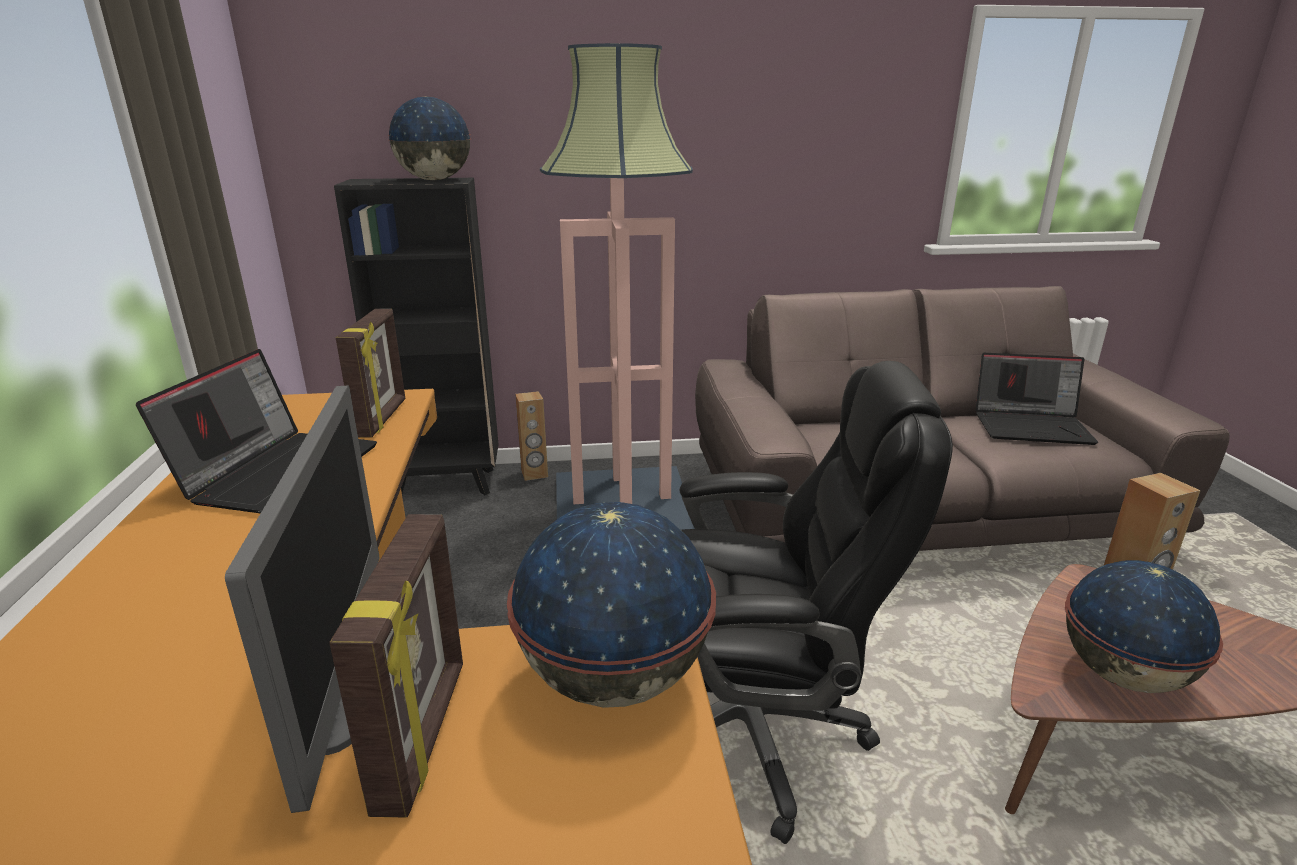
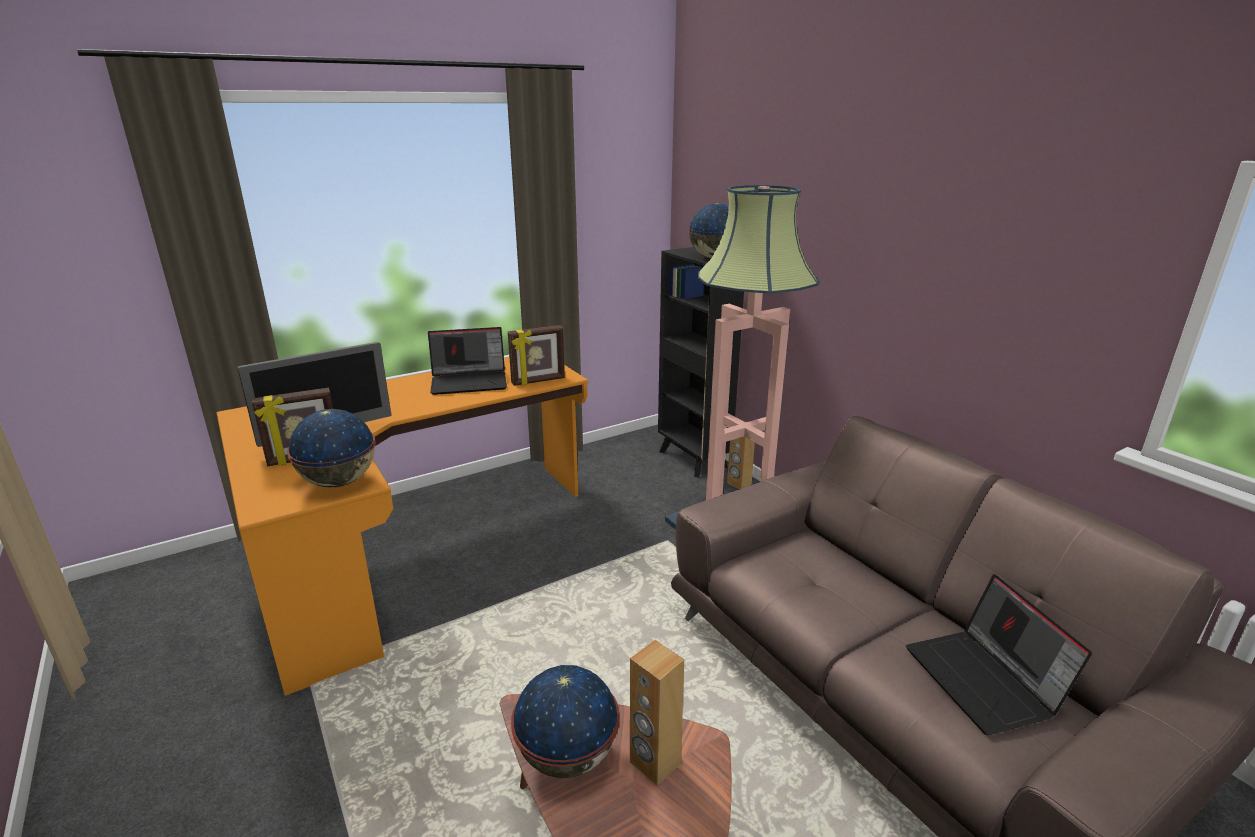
camera: 65 degrees right, 0 degrees up
(753, 731) = (540, 649): black office chair -> none

